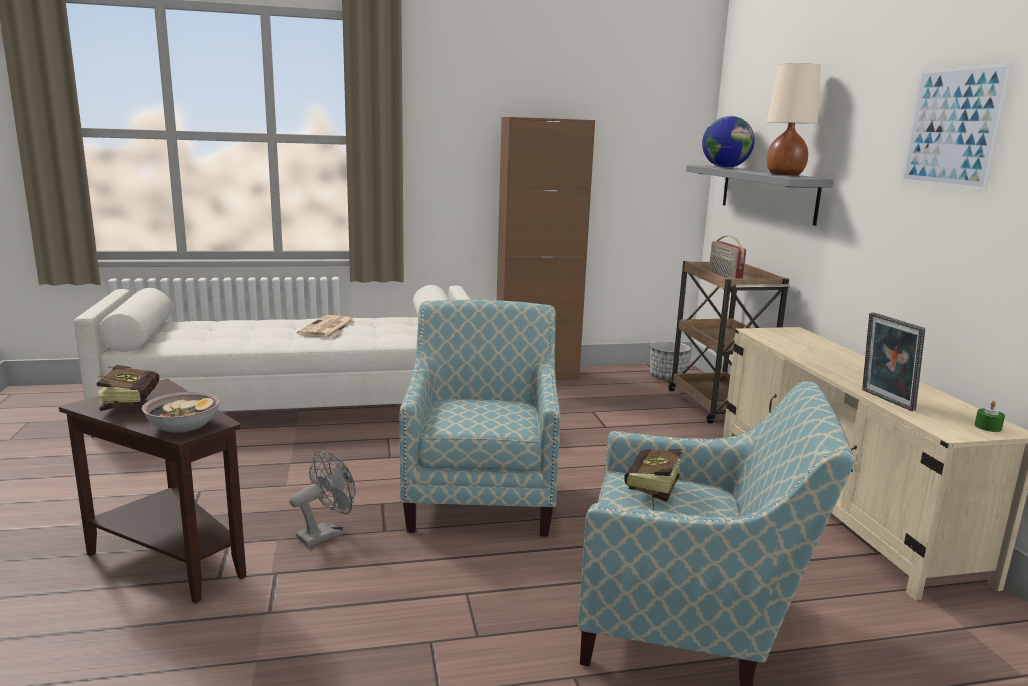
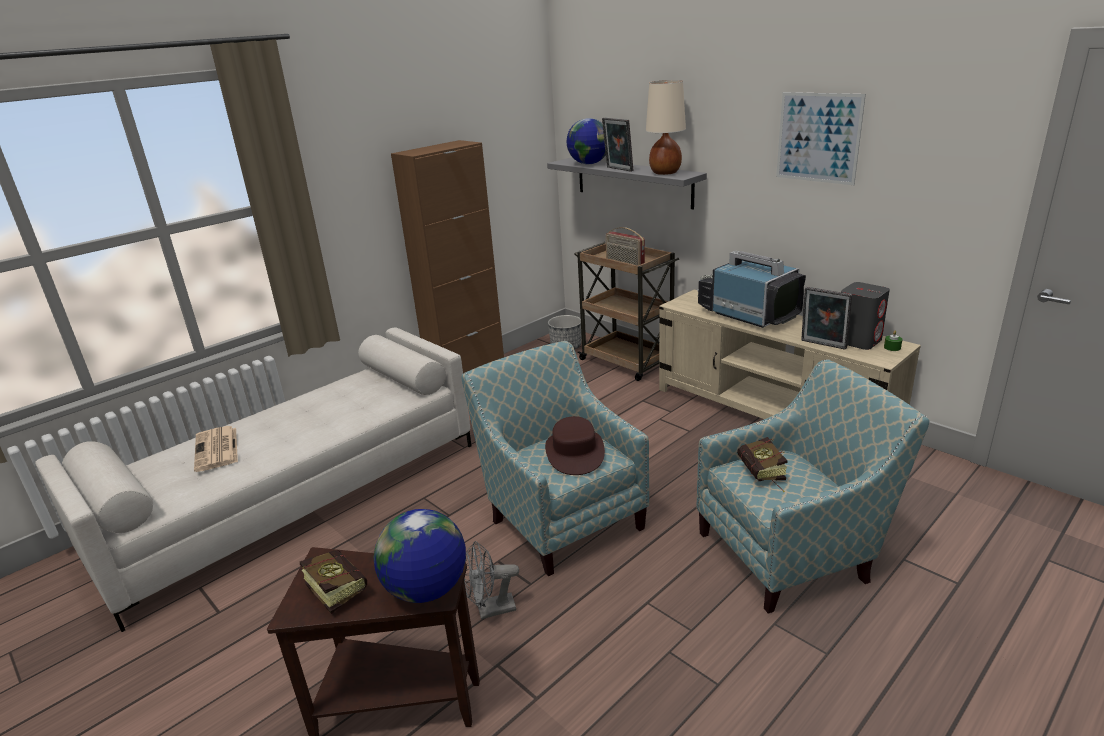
camera: 30 degrees left, 10 degrees up
(183, 426) = (426, 590): bowl -> globe
(326, 533) = (490, 610): grey fan -> grey fan turned 120 degrees counterclockwise
(327, 328) = (308, 415): newspaper -> newspaper (217, 449)
(489, 412) = (574, 452): none -> brown hat
(742, 171) = (618, 169): none -> picture frame
(830, 356) = (747, 314): none -> television
(945, 409) = (858, 340): none -> grey speaker

